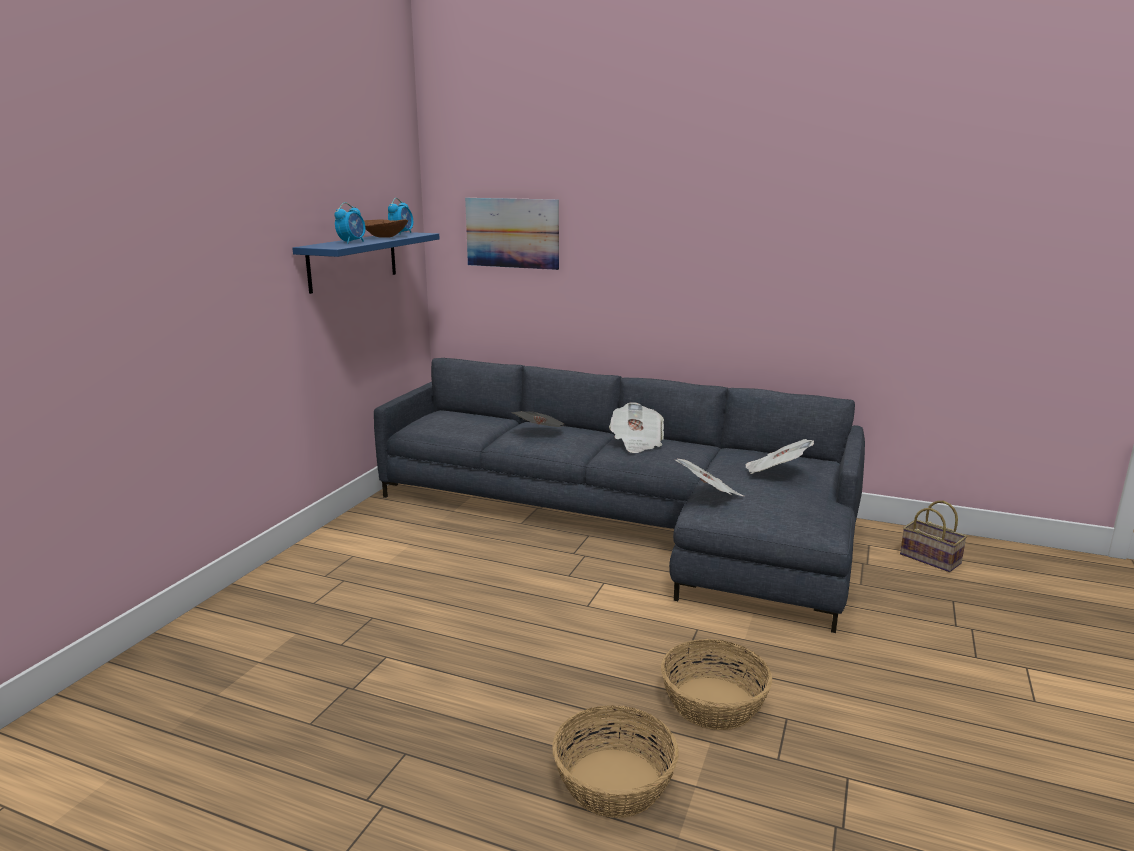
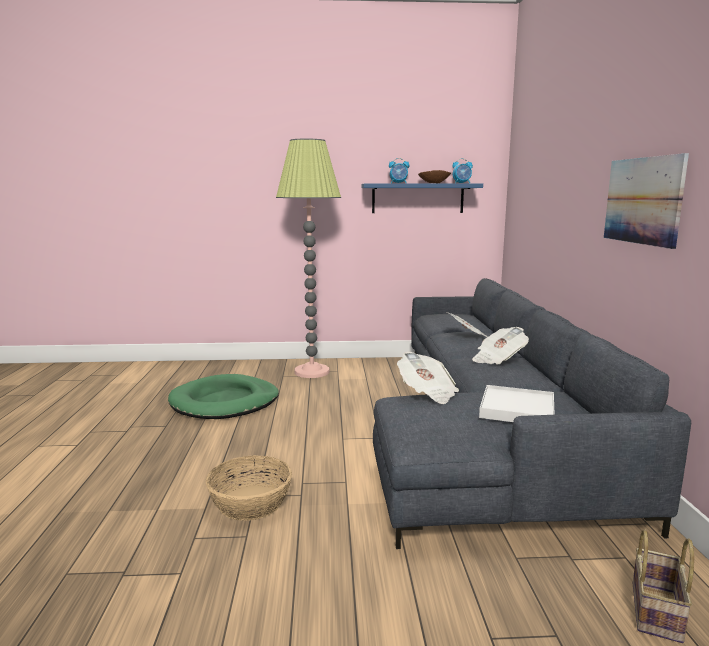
camera: 65 degrees right, 5 degrees down
(329, 575) = (312, 372): none -> floor lamp
(363, 676) = (225, 402): none -> green dog bed
(512, 233) = (532, 184): picture -> picture (642, 200)
(614, 783) = (154, 482): basket -> none
(775, 472) = (517, 409): newspaper -> white tray

